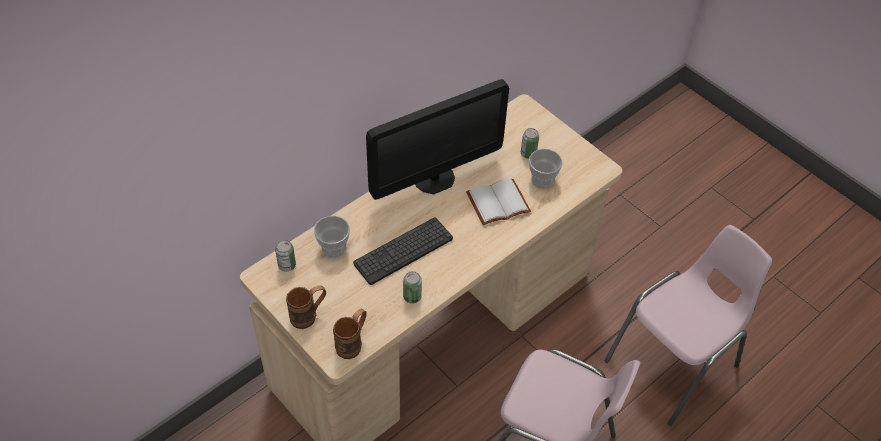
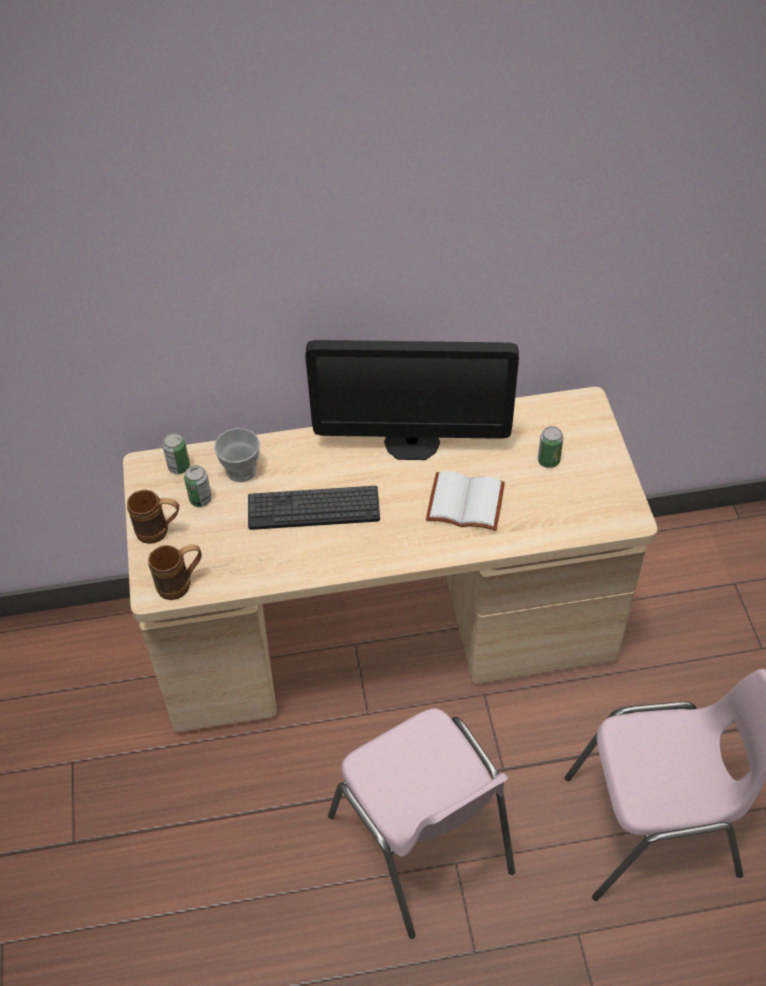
camera: 35 degrees right, 0 degrees up
(412, 297) = (283, 564): can -> can (200, 499)
(542, 180) = (541, 499): cup -> none

